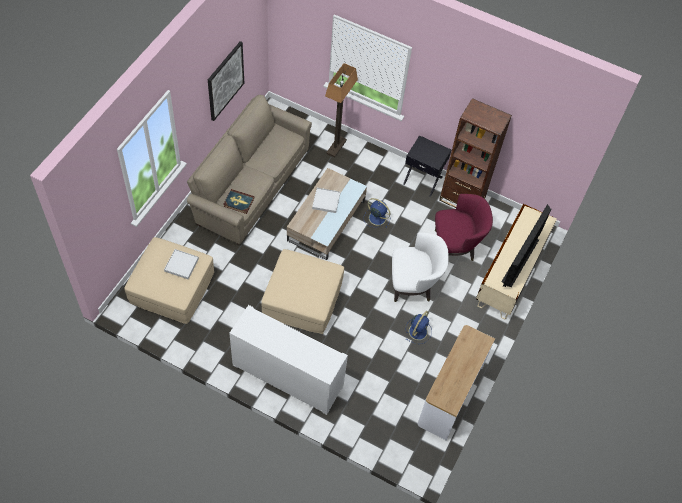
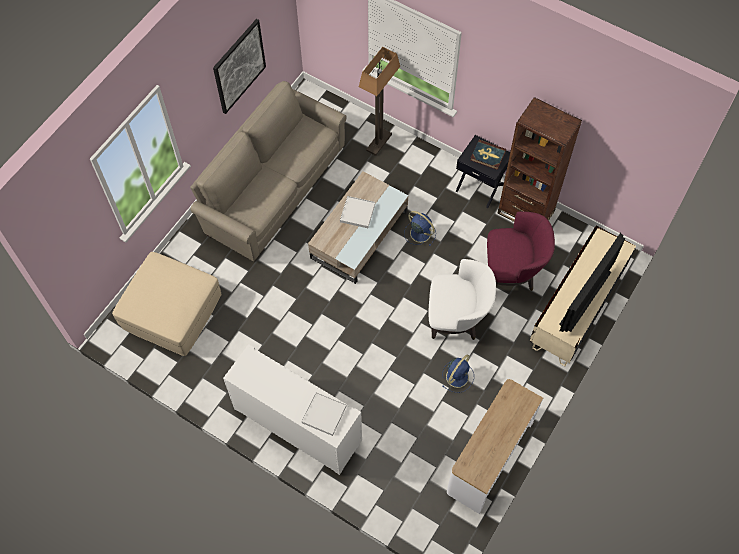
camera: 10 degrees right, 5 degrees up
(181, 265) = (179, 287): white tray -> white tray (324, 414)
(238, 202) = (252, 212): book -> book (487, 155)
(302, 299) = (322, 331): beige ottoman -> none

